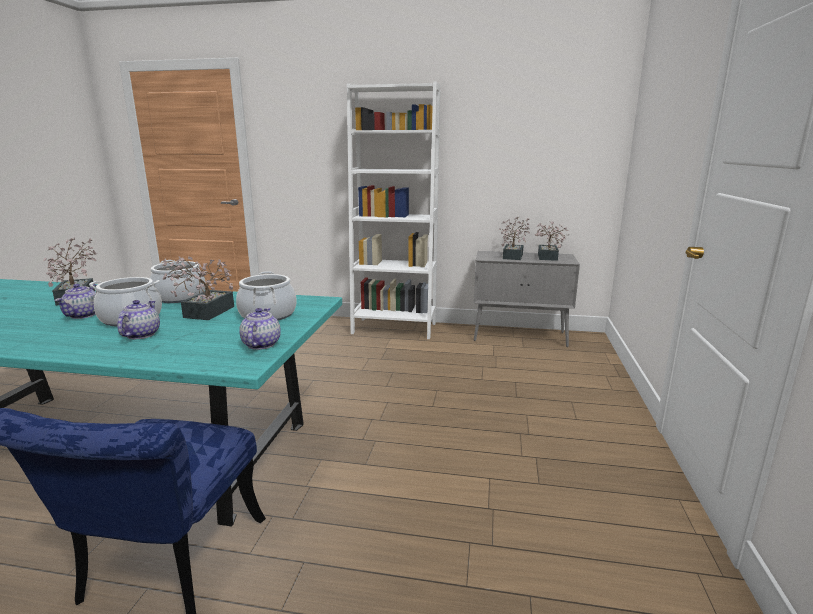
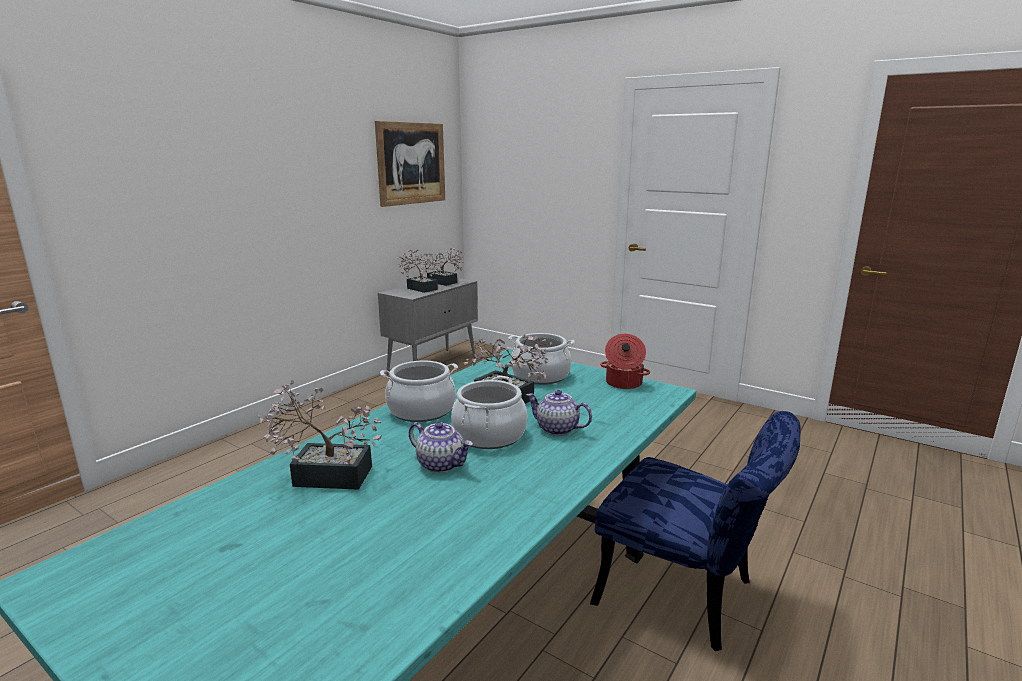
camera: 65 degrees left, 0 degrees up
(261, 344) = (623, 383): teapot -> cooking pot
(394, 328) = (328, 409): white bookcase -> none
(546, 131) = (411, 163): none -> picture

